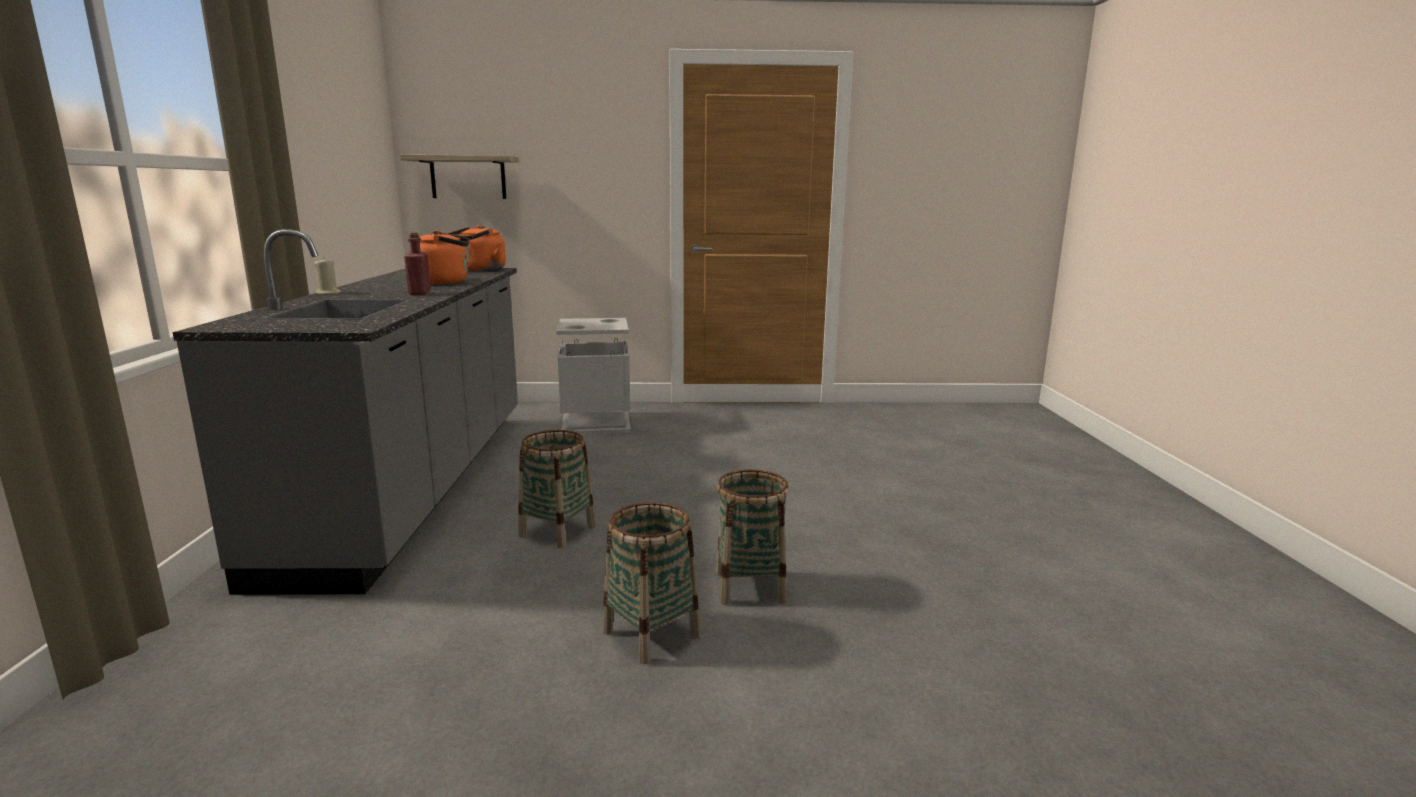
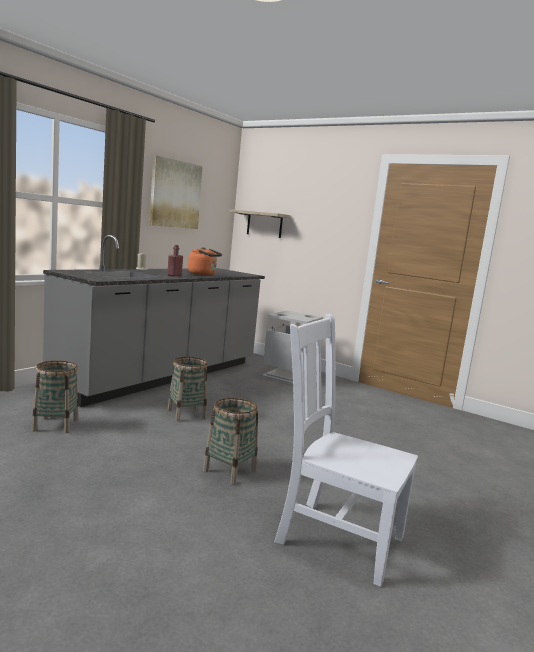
camera: 35 degrees right, 5 degrees down
(317, 131) = (175, 194): none -> picture
(480, 270) = (241, 274): orange kettle -> none
(651, 634) = (152, 467): basket -> basket (55, 425)
(976, 608) = (335, 537): none -> white chair

